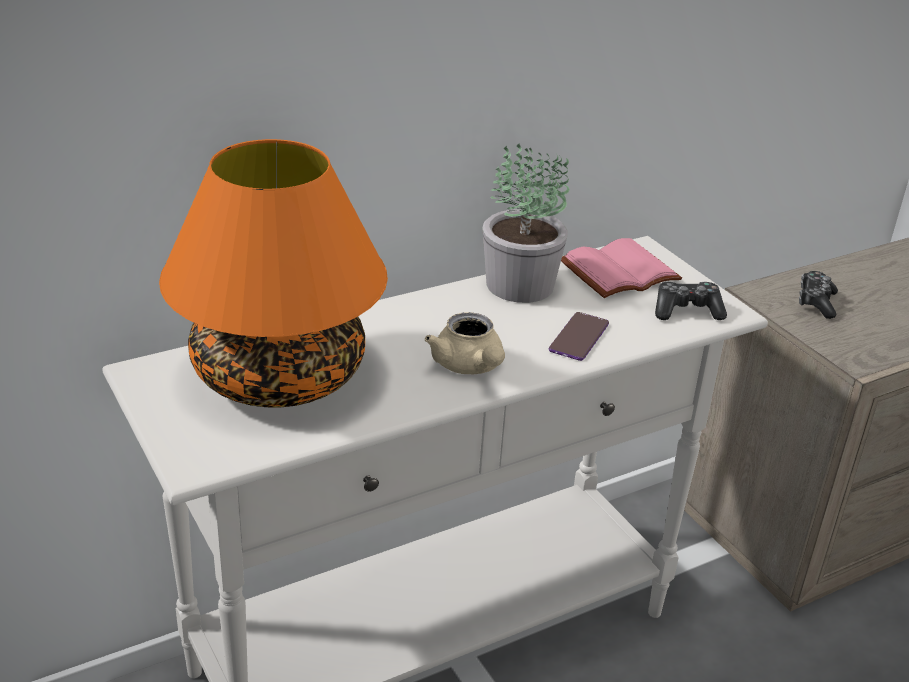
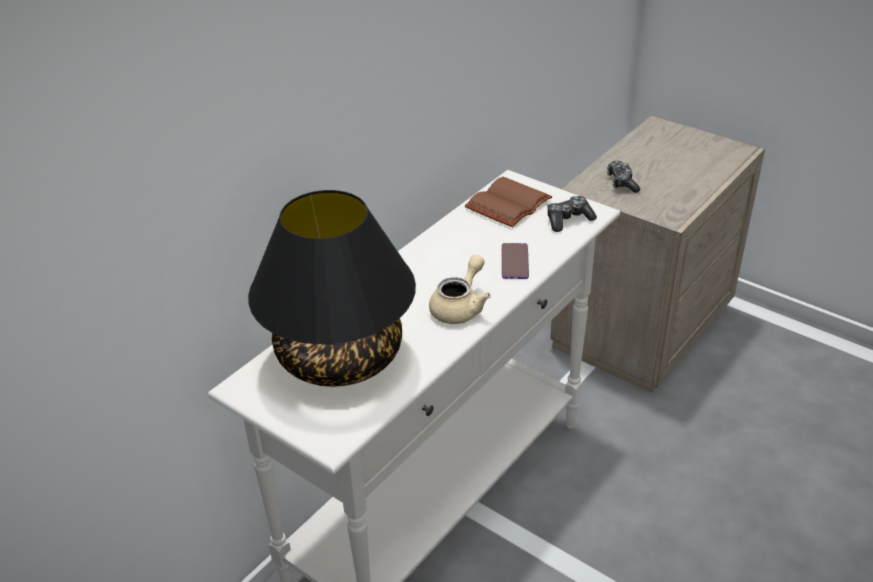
camera: 20 degrees left, 5 degrees up
(278, 377) = (340, 358): orange table lamp -> black table lamp
(469, 367) = (460, 307): beige teapot -> beige teapot turned 105 degrees counterclockwise
(520, 286) = (451, 235): potted plant -> none
(619, 274) = (509, 205): pink book -> brown book

